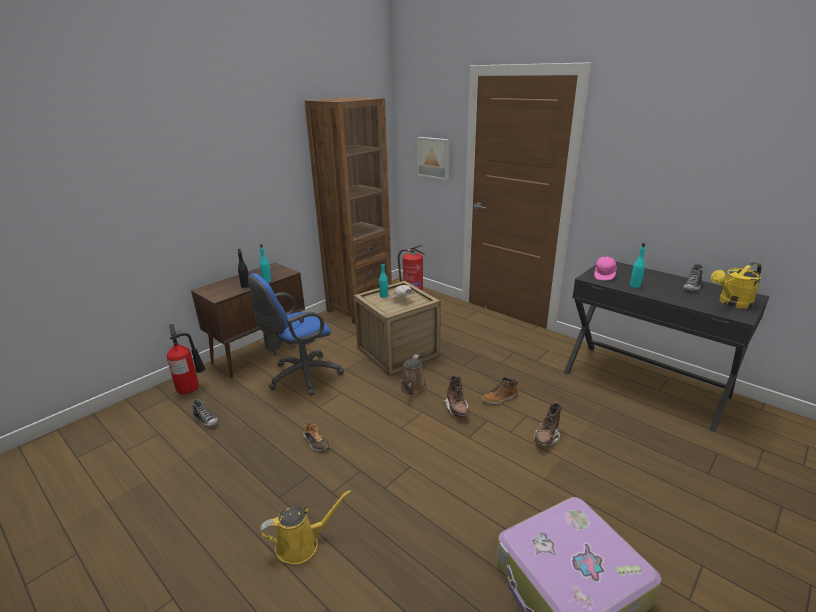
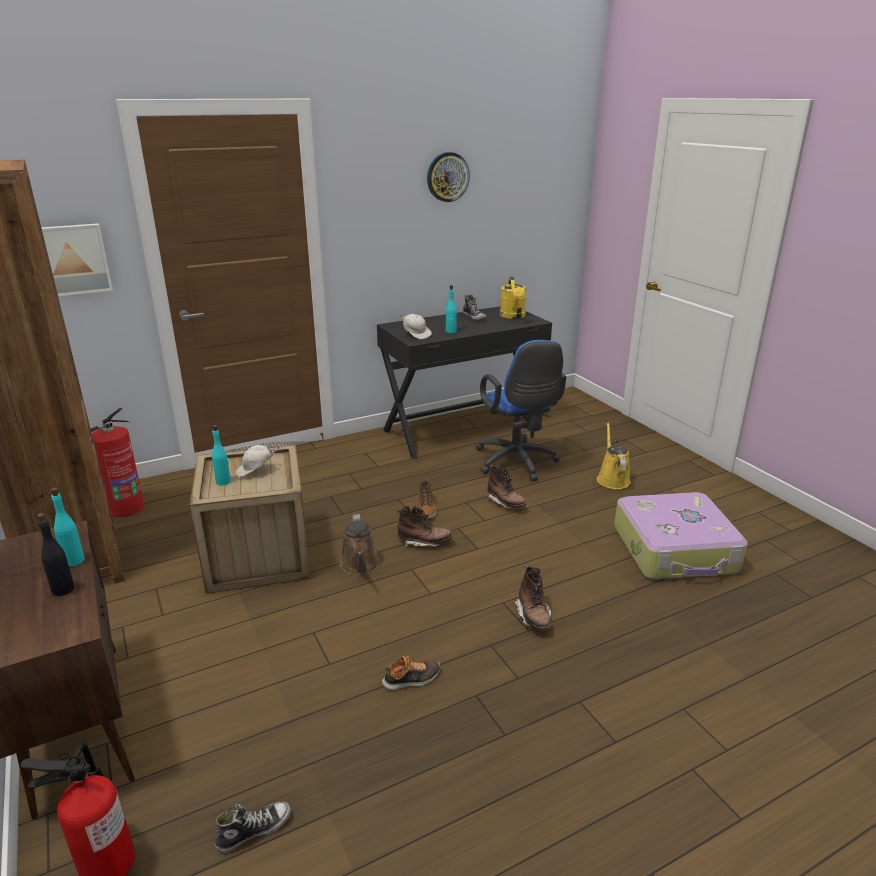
camera: 70 degrees left, 0 degrees up
(301, 377) = (227, 673): blue office chair -> blue office chair (517, 463)
(302, 544) = (593, 719): yellow watering can -> yellow watering can (612, 479)
(401, 487) = (533, 616): none -> brown boot
(412, 390) = (360, 565): brown watering can -> brown watering can turned 45 degrees clockwise
(604, 275) = (416, 334): pink cap -> white cap
(718, 141) = (447, 177): none -> wall clock

